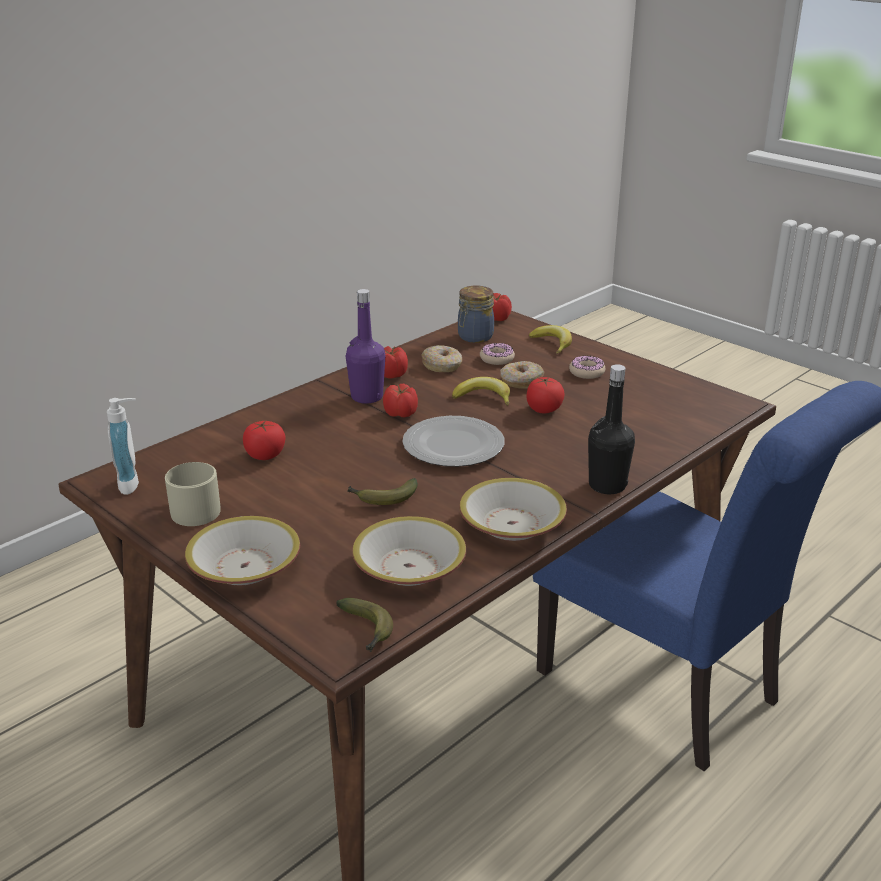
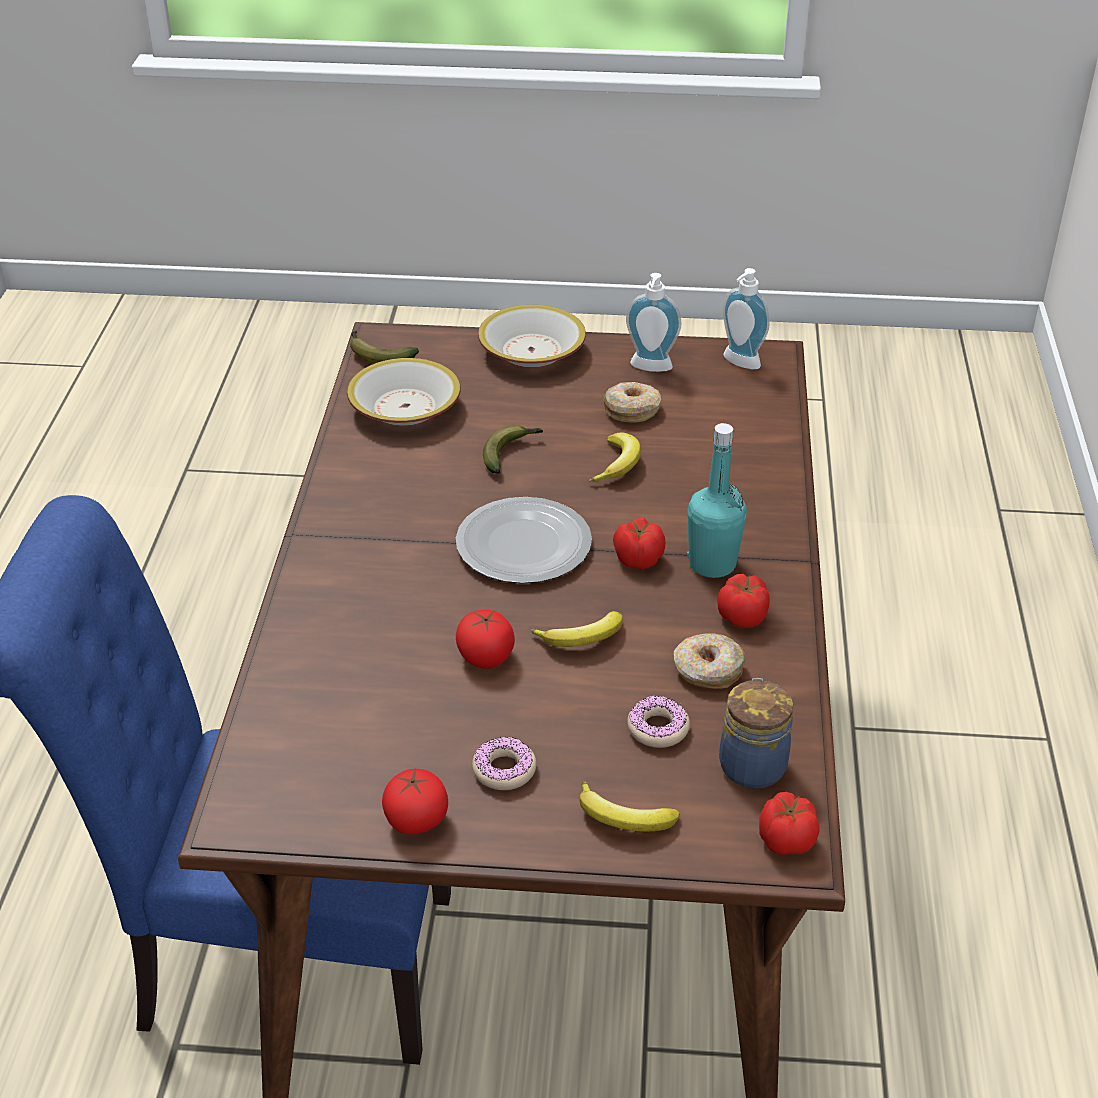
camera: 140 degrees right, 10 degrees up
(192, 509) = (650, 368): beige mug -> soap dispenser
(265, 455) = (685, 441): tomato -> tomato (416, 820)
(328, 461) = (618, 464): none -> banana
(367, 397) = (712, 564): purple bottle -> turquoise bottle
(511, 524) = (361, 484): bowl -> none
(521, 382) = (569, 695): donut -> donut (632, 410)
(607, 485) = (307, 575): black bottle -> none

